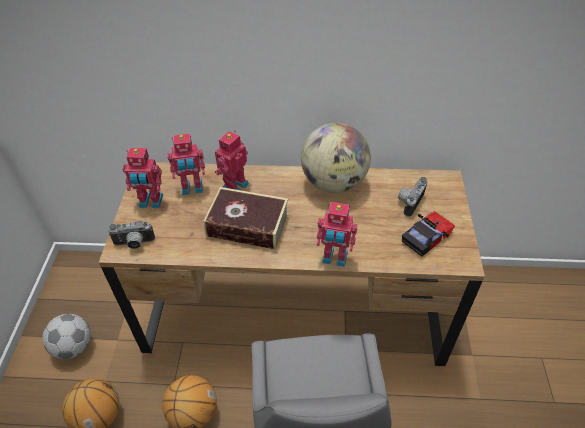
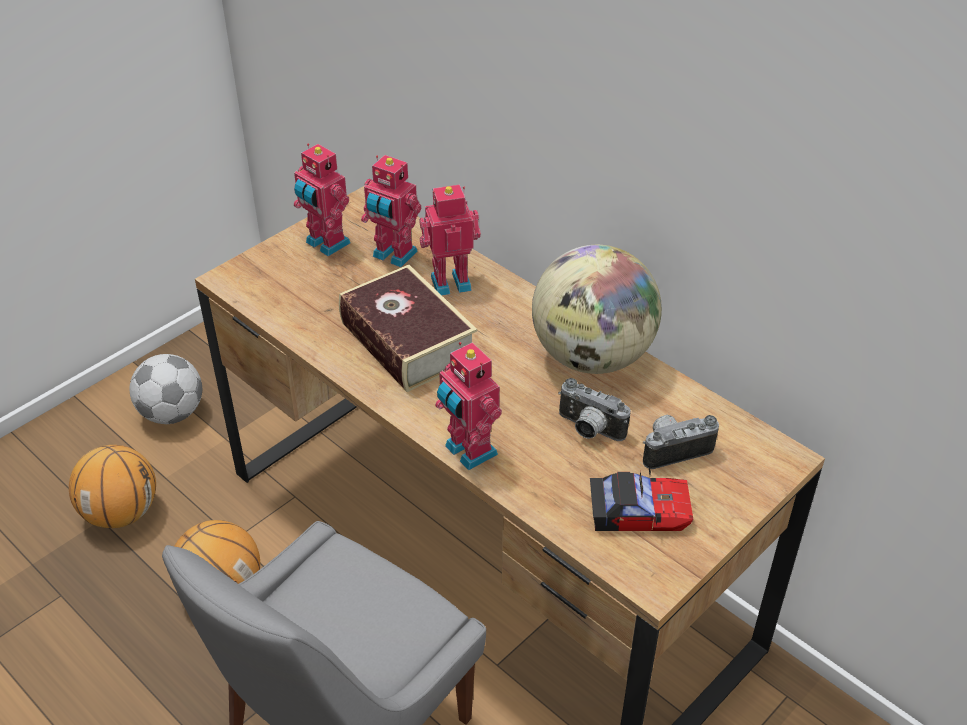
camera: 40 degrees right, 5 degrees down
(134, 244) = (252, 282): camera -> camera (588, 430)

